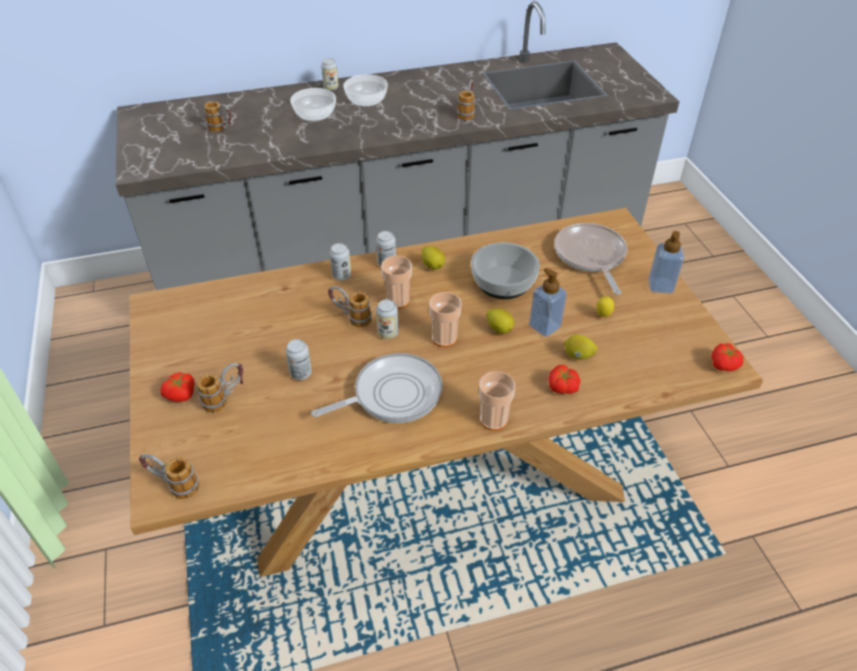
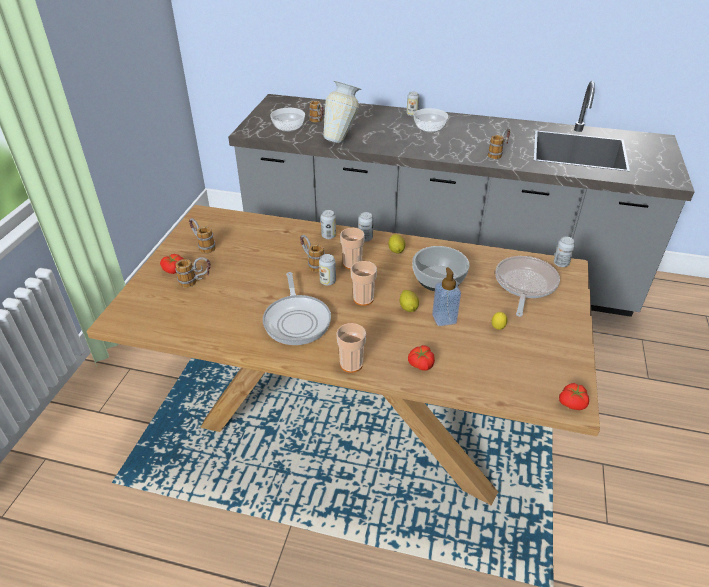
camera: 30 degrees right, 5 degrees down
(174, 485) = (127, 318): mug -> mug (202, 245)
(273, 144) = (342, 138): none -> vase
(301, 373) = (251, 285): can -> can (561, 263)
(314, 115) = (385, 128): bowl -> bowl (288, 127)
(392, 394) = (297, 320): frying pan -> frying pan turned 75 degrees clockwise
(578, 356) = (452, 348): lemon -> none
(660, 286) = (567, 325): soap dispenser -> none

